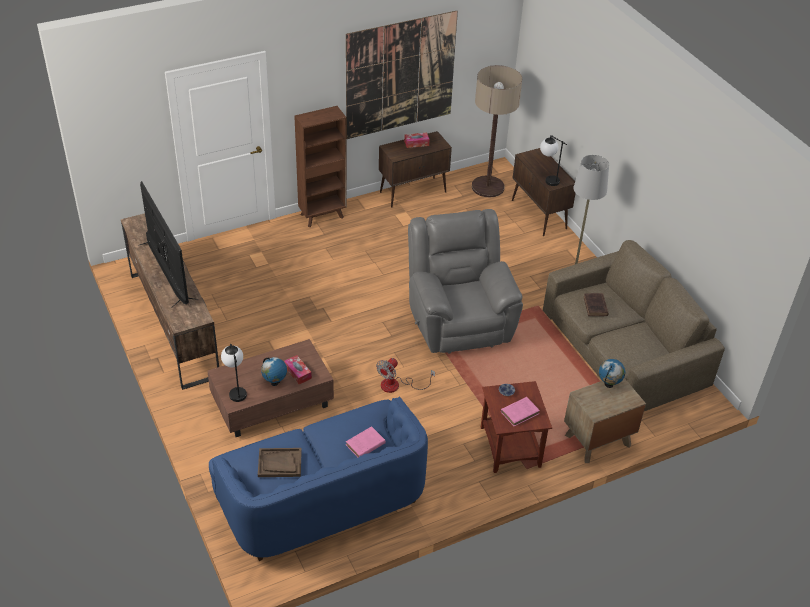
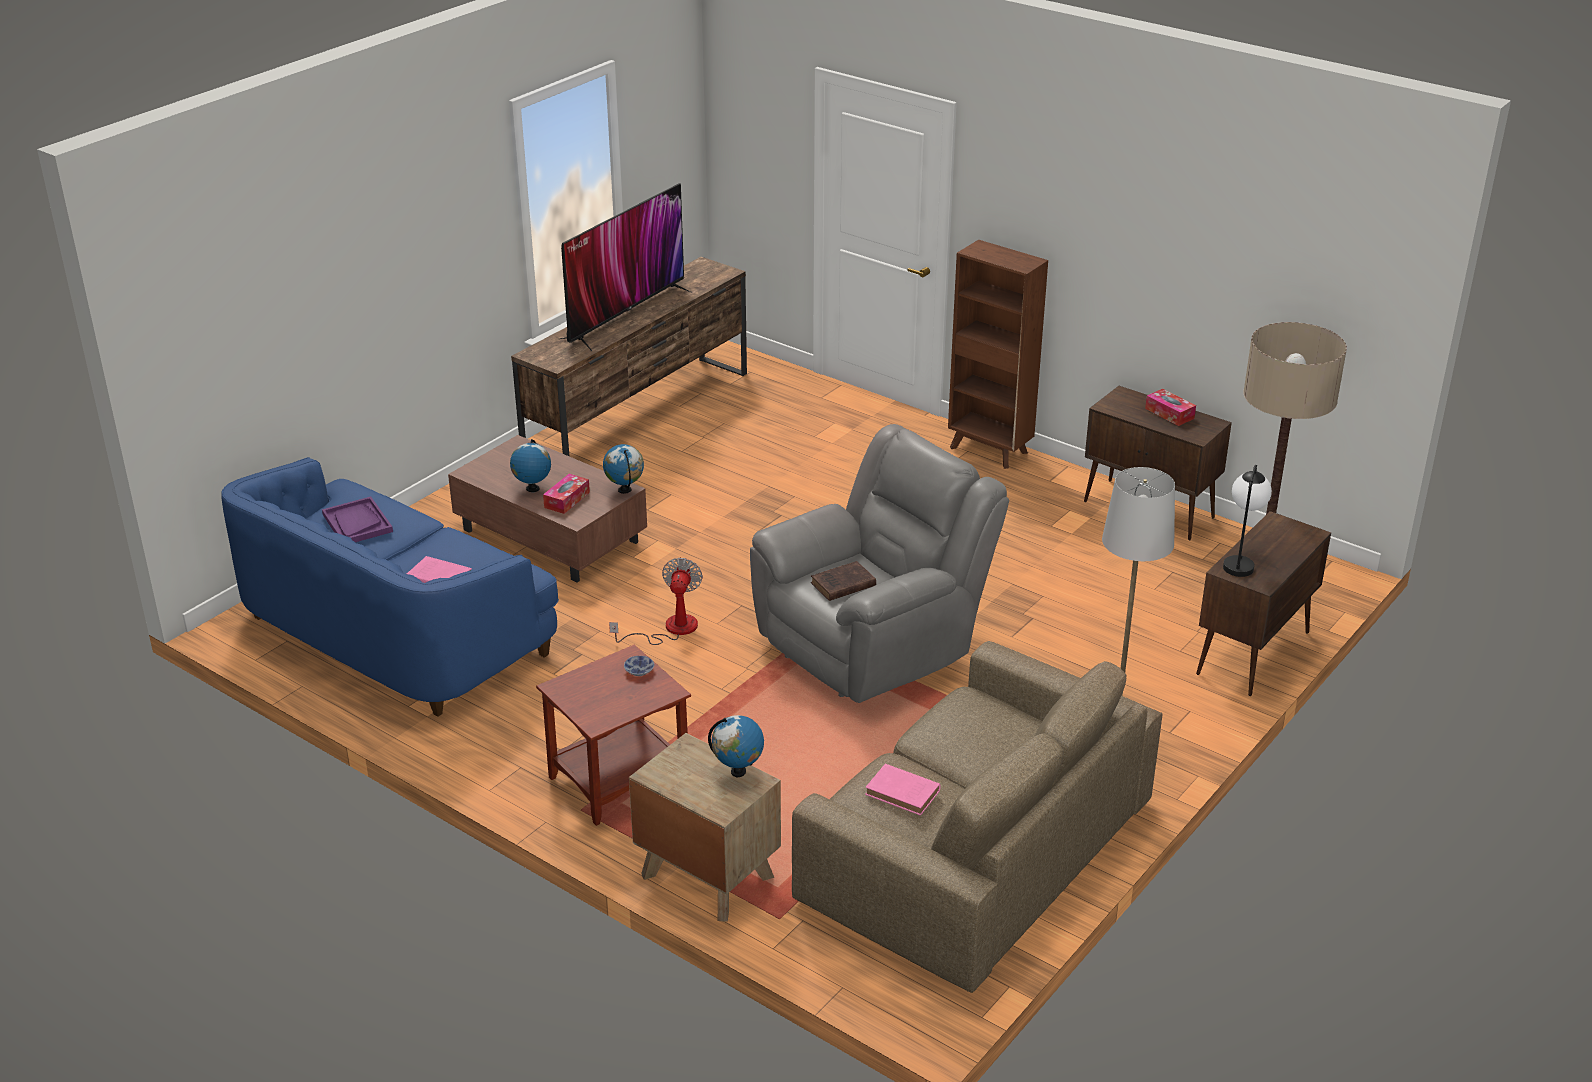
camera: 65 degrees right, 10 degrees down
(236, 390) = (496, 466): table lamp -> none
(279, 463) = (357, 523): brown tray -> purple tray
(306, 347) = (625, 490): none -> globe
(397, 385) = (670, 629): fan -> fan turned 90 degrees clockwise
(400, 75) = (1173, 267): picture -> none
(520, 412) = (602, 696): pink book -> pink book (904, 793)
(595, 307) = (969, 729): brown book -> brown book (841, 585)

